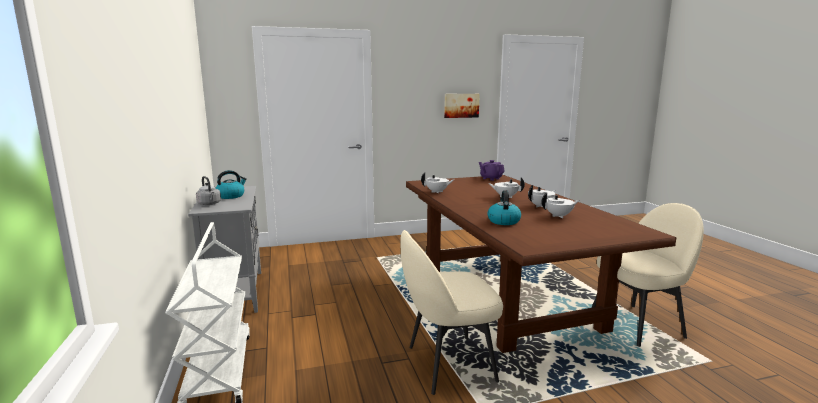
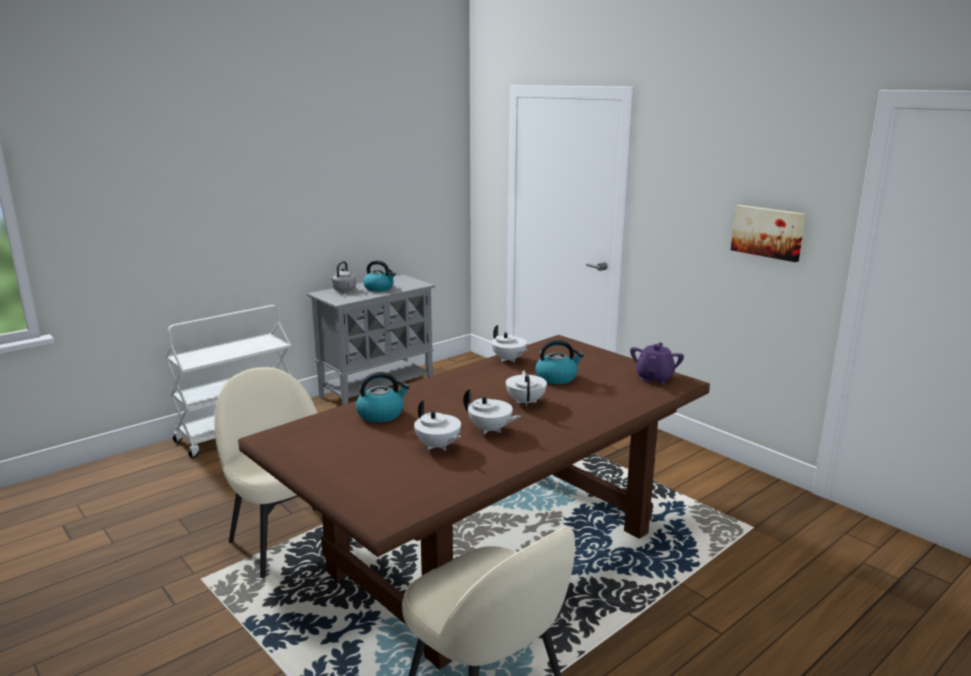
camera: 65 degrees right, 5 degrees up
(475, 189) = (557, 378): none -> kettle

